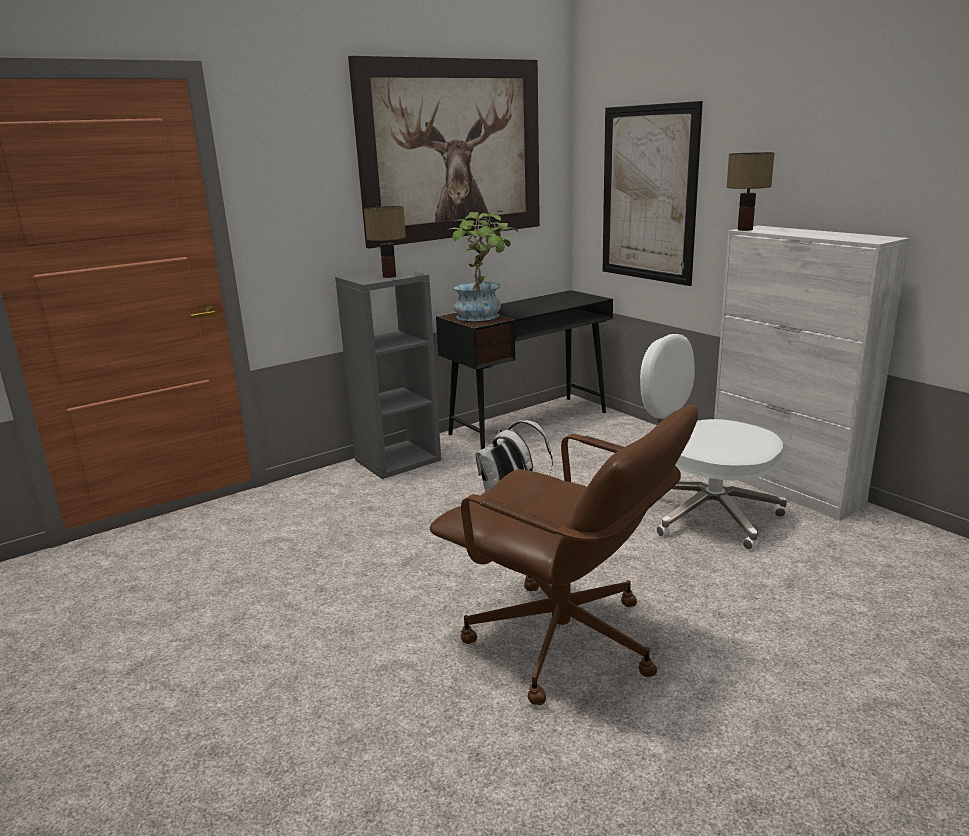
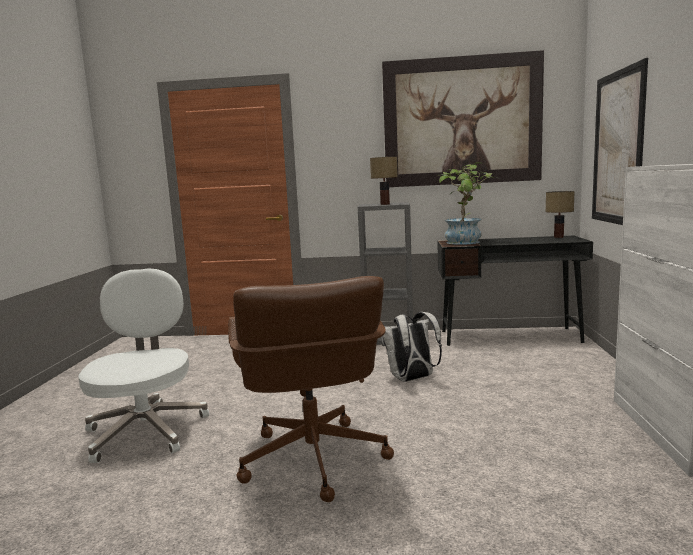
camera: 40 degrees right, 10 degrees down
(707, 514) = (553, 428): white office chair -> white office chair (146, 430)
(746, 229) = (641, 165): table lamp -> table lamp (559, 237)

